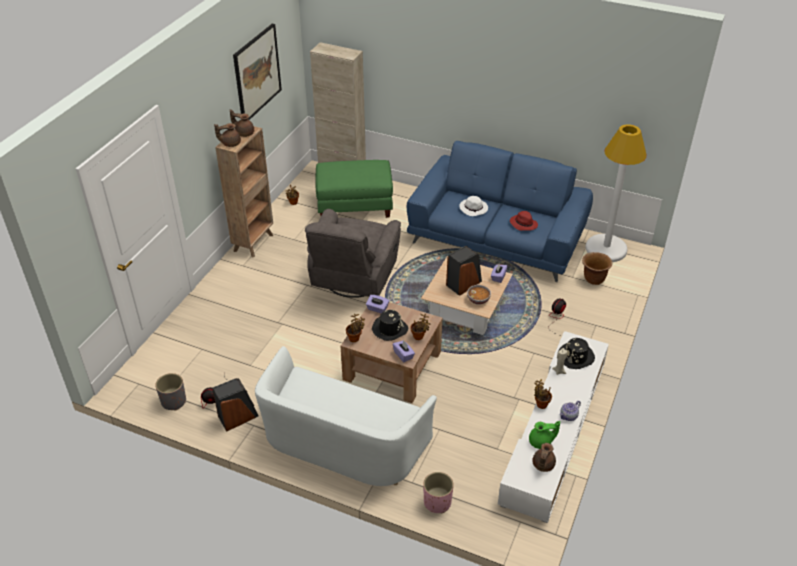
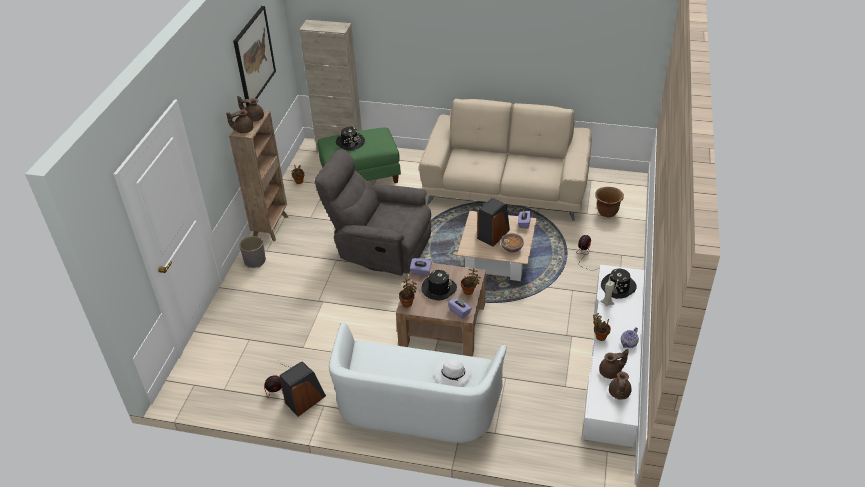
camera: 10 degrees left, 0 degrees up
(173, 401) = (235, 396): grey planter -> grey planter (255, 261)
(346, 170) = (350, 142): none -> black hat
(352, 281) = (380, 249): grey armchair -> grey armchair turned 105 degrees clockwise
(437, 502) = (524, 447): pink planter -> none
(474, 209) = (484, 162): white hat -> white hat (454, 374)
(497, 237) = (506, 187): blue sofa -> beige sofa
(523, 224) = (534, 170): red hat -> none
(541, 442) = (611, 372): green teapot -> brown teapot
(606, 249) = (609, 182): white floor lamp -> none

